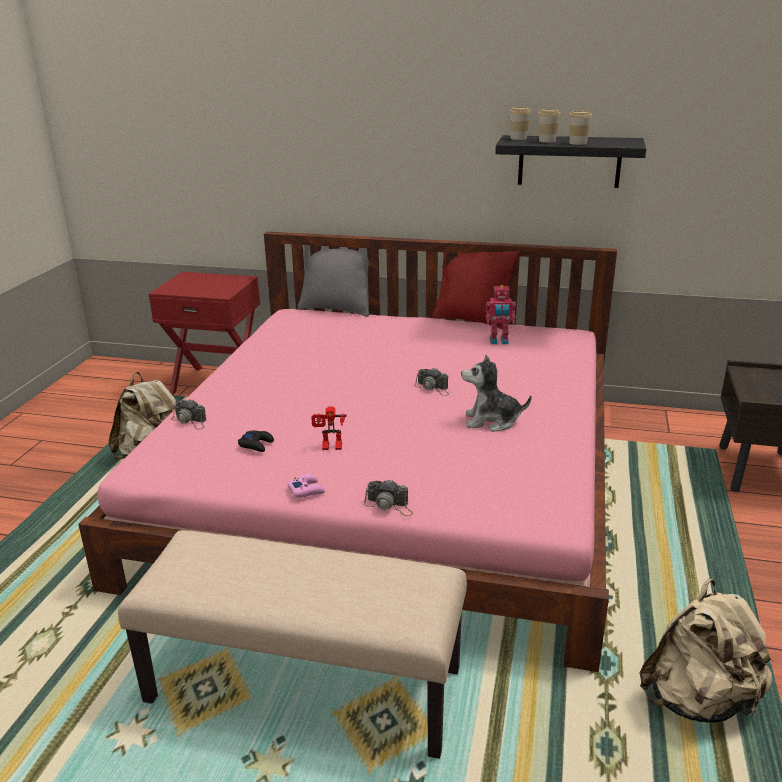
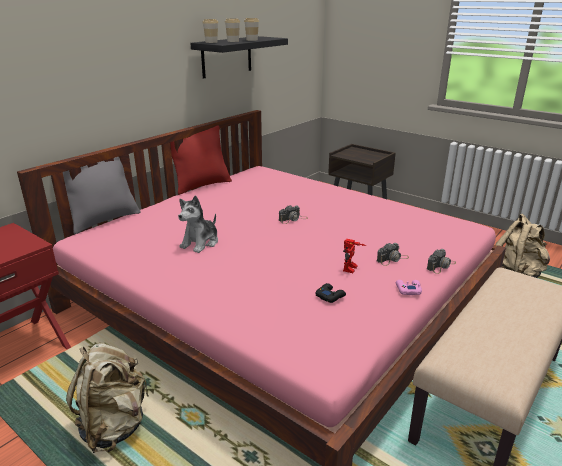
camera: 65 degrees left, 0 degrees up
(190, 421) = (254, 323): camera -> camera (392, 259)
(491, 421) = (354, 214): plush toy -> plush toy (200, 243)
(499, 341) = (246, 187): toy robot -> none

